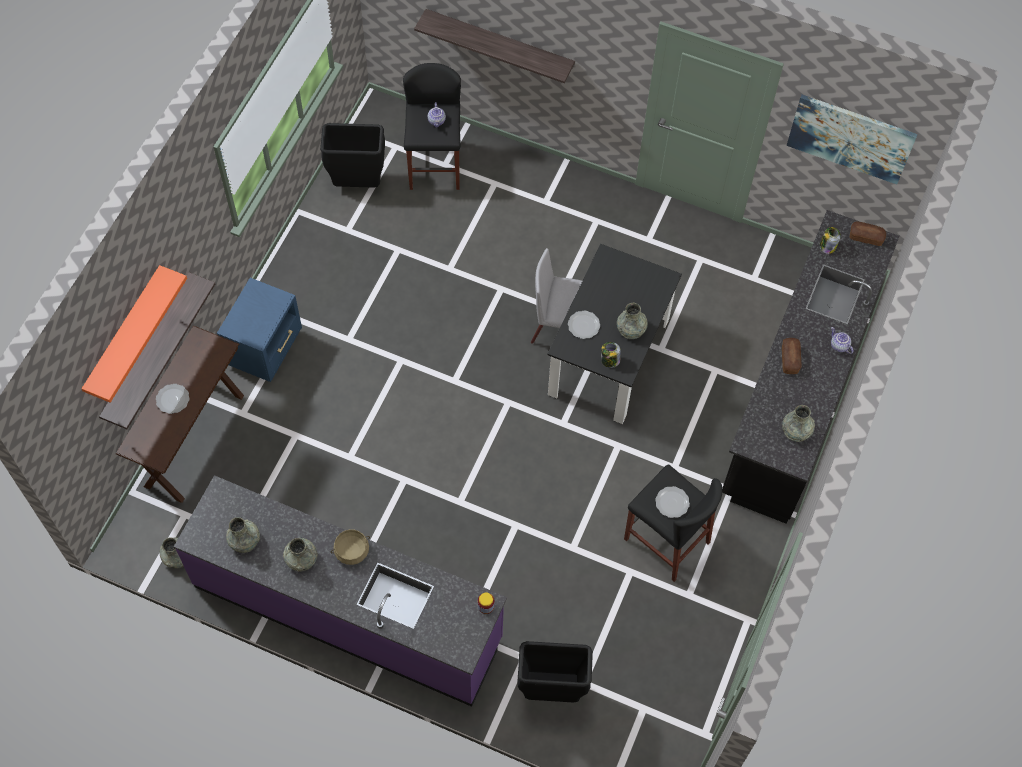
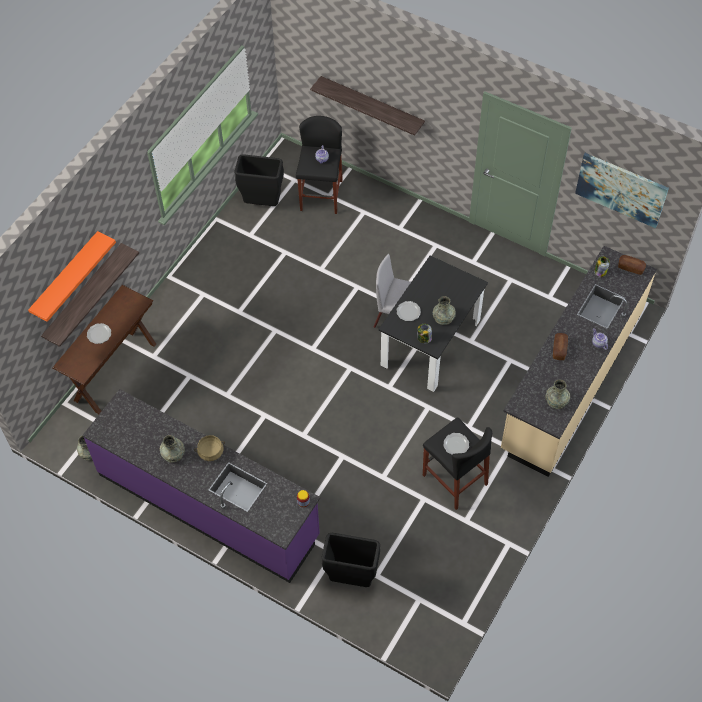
camera: 10 degrees right, 5 degrees down
(244, 540) = (134, 436): grey vase -> none
(266, 348) = (178, 312): blue nightstand -> none
(797, 390) = (571, 380): black counter -> beige counter

